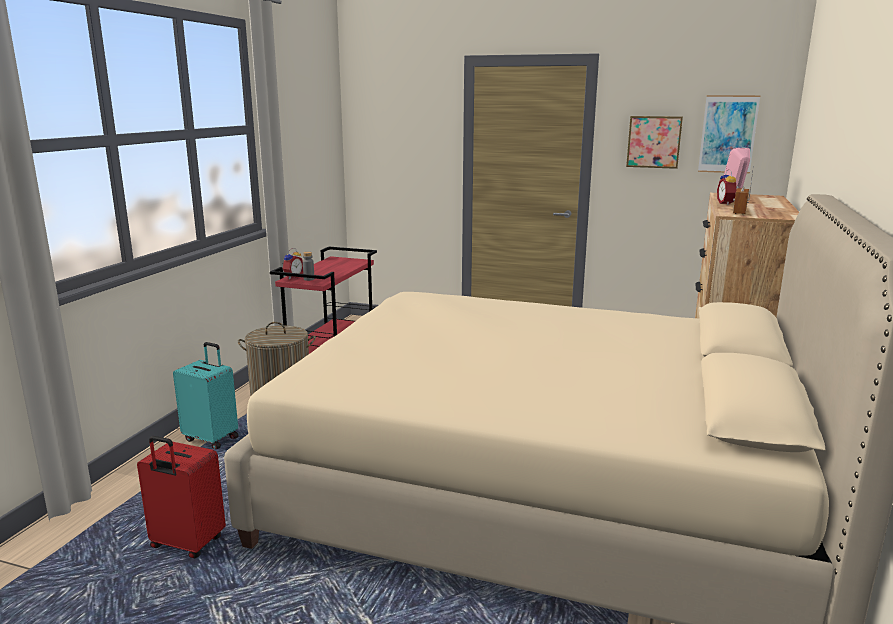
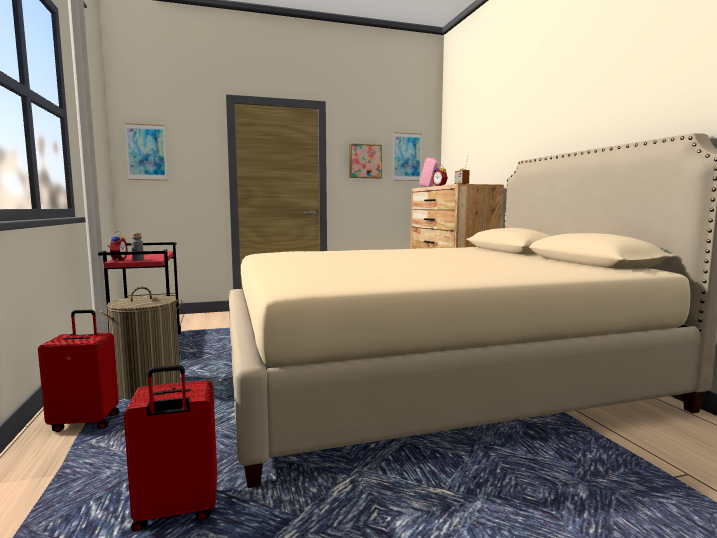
camera: 35 degrees left, 10 degrees down
(212, 438) = (86, 422): turquoise suitcase -> red suitcase
(376, 132) = (146, 152): none -> picture

